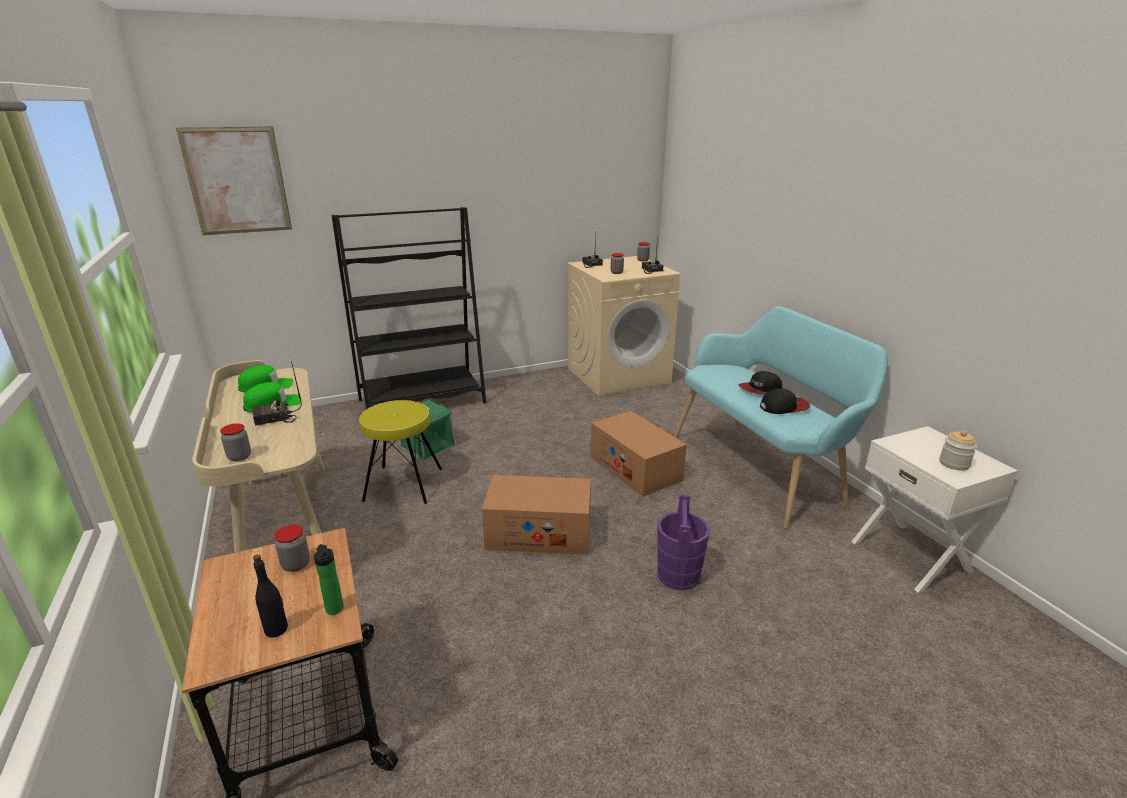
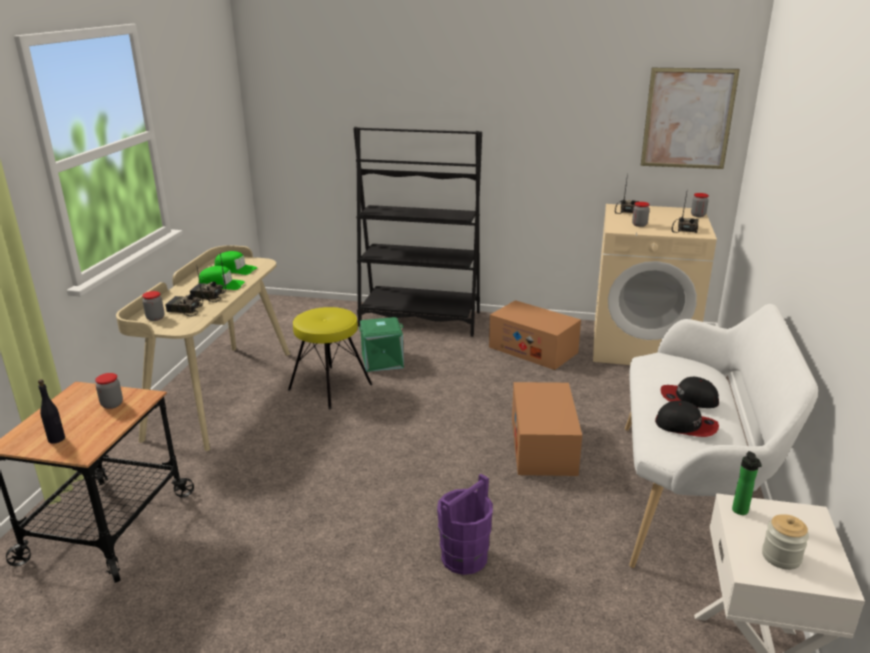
camera: 35 degrees right, 0 degrees up
(237, 181) = (293, 89): picture -> picture (688, 119)
(265, 439) = (184, 310): none -> radio
(335, 610) = (95, 442): bottle -> bottle (741, 512)
(539, 532) = (388, 468): cardboard box -> cardboard box (533, 350)
(762, 467) = (688, 497): turquoise bench -> white bench

